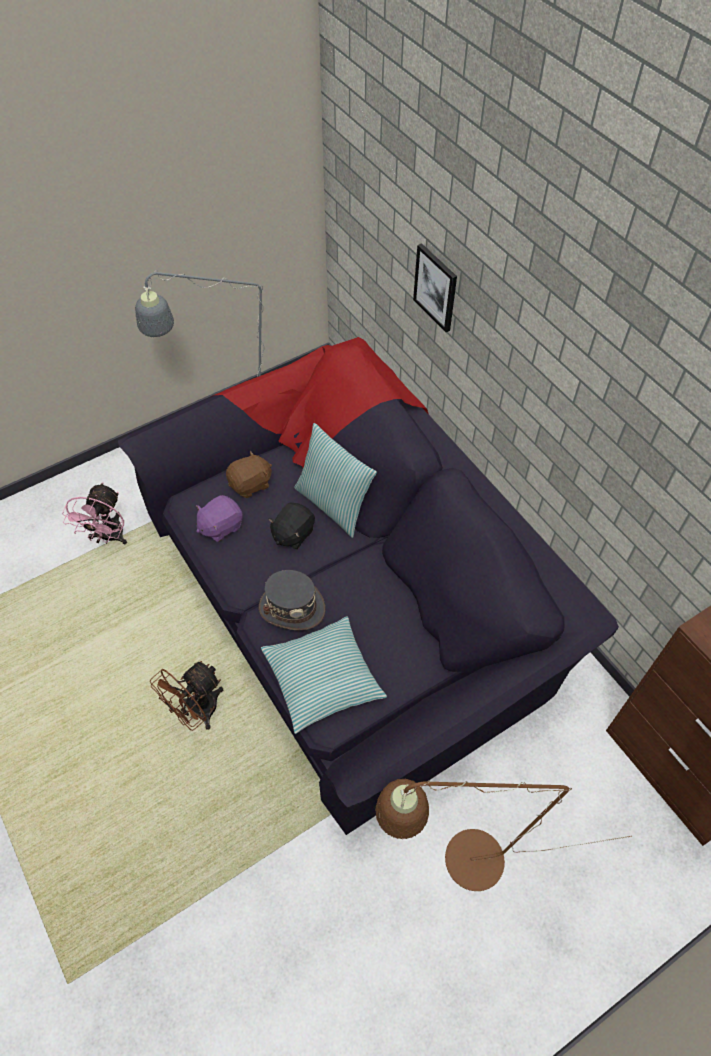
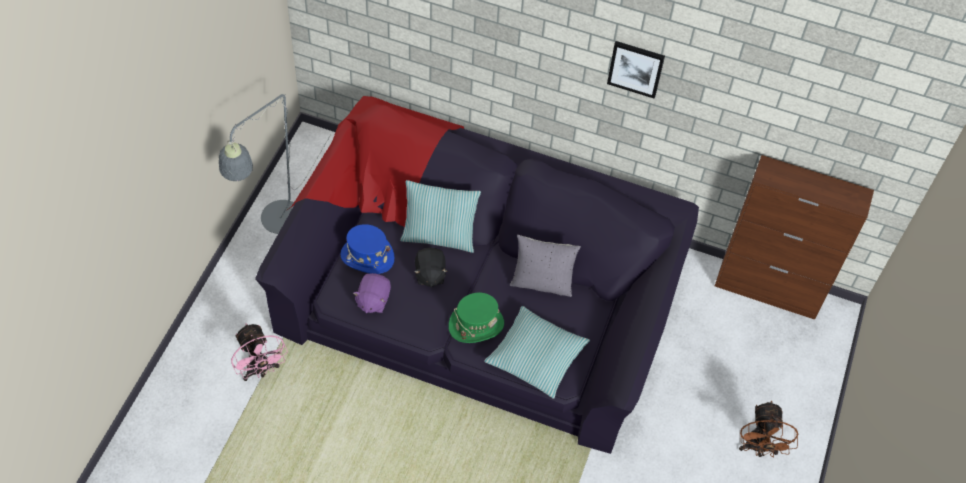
camera: 40 degrees left, 0 degrees up
(197, 712) = (446, 446): brown fan -> brown fan (758, 448)
(251, 484) = (367, 257): brown plush toy -> blue hat
(292, 608) = (476, 324): grey hat -> green hat
(394, 607) = (542, 282): none -> grey pillow
(436, 287) = (449, 34): picture -> picture (636, 68)
(458, 862) = (689, 423): brown floor lamp -> none

